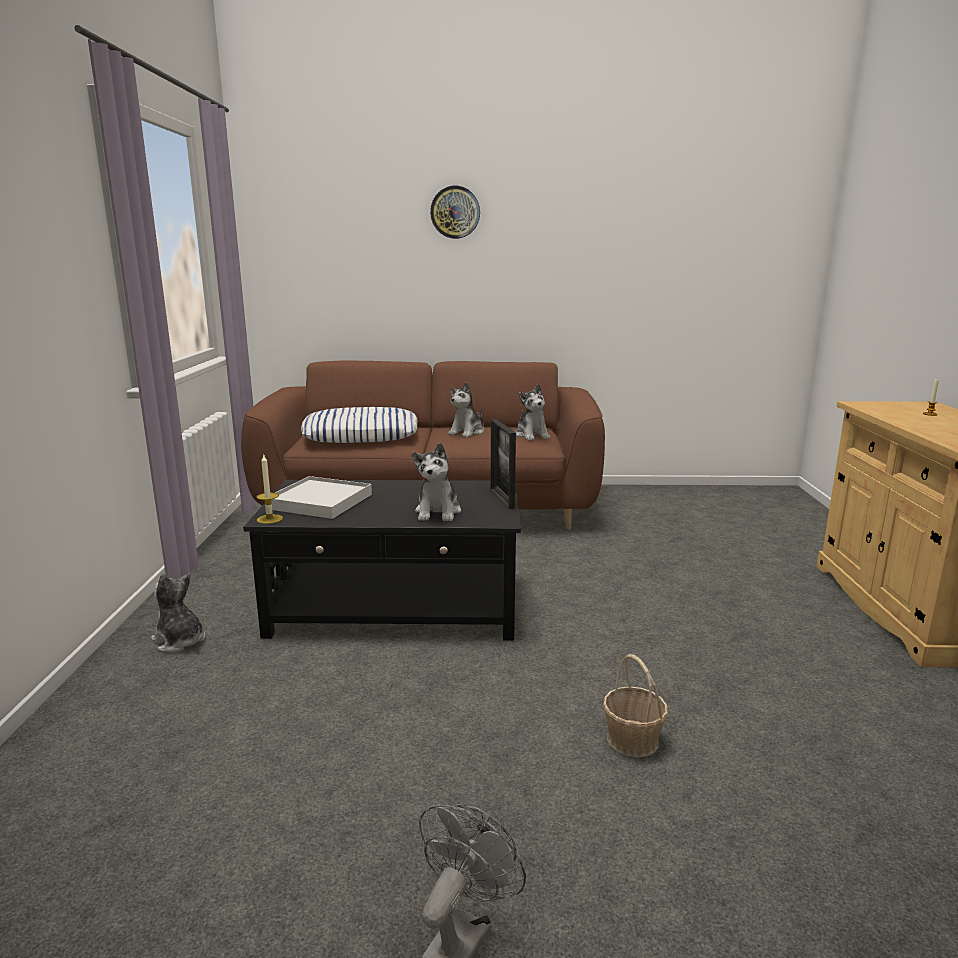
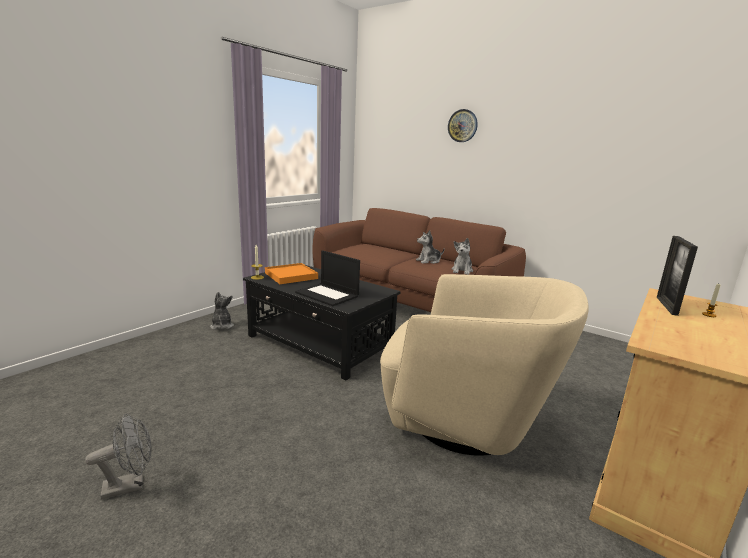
camera: 35 degrees right, 0 degrees up
(320, 501) = (291, 276): white tray -> orange tray
(361, 435) = (373, 251): pillow -> none
(438, 512) = (328, 294): plush toy -> laptop
(502, 499) = (372, 297): picture frame -> picture frame (666, 306)
(632, 740) = (321, 454): basket -> none
(706, 625) = (466, 420): none -> beige armchair

